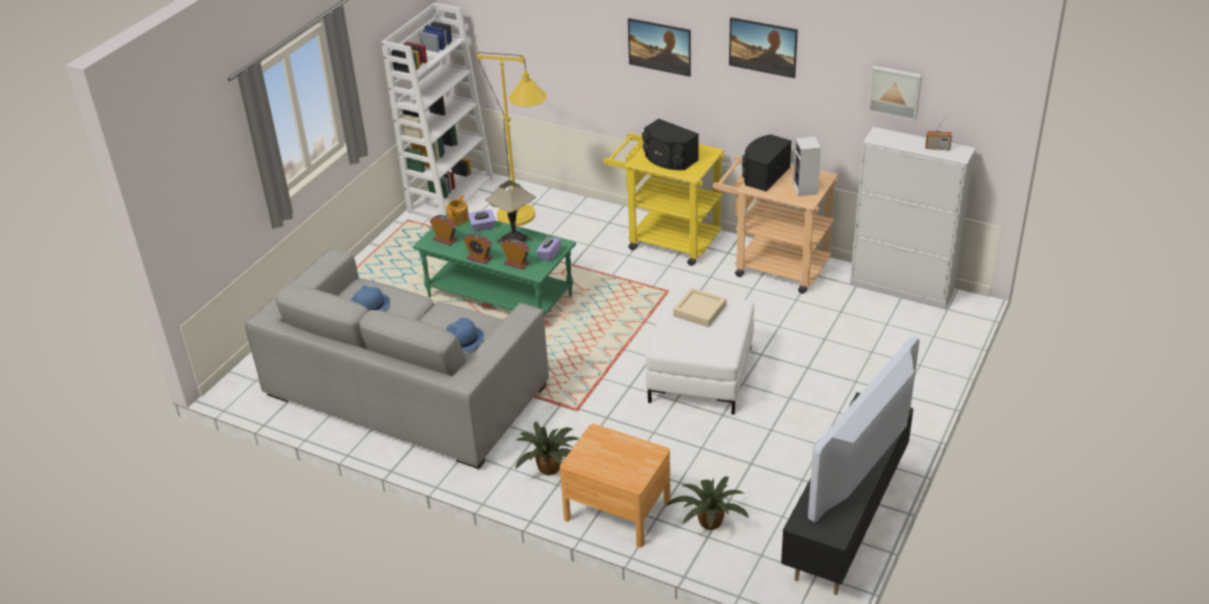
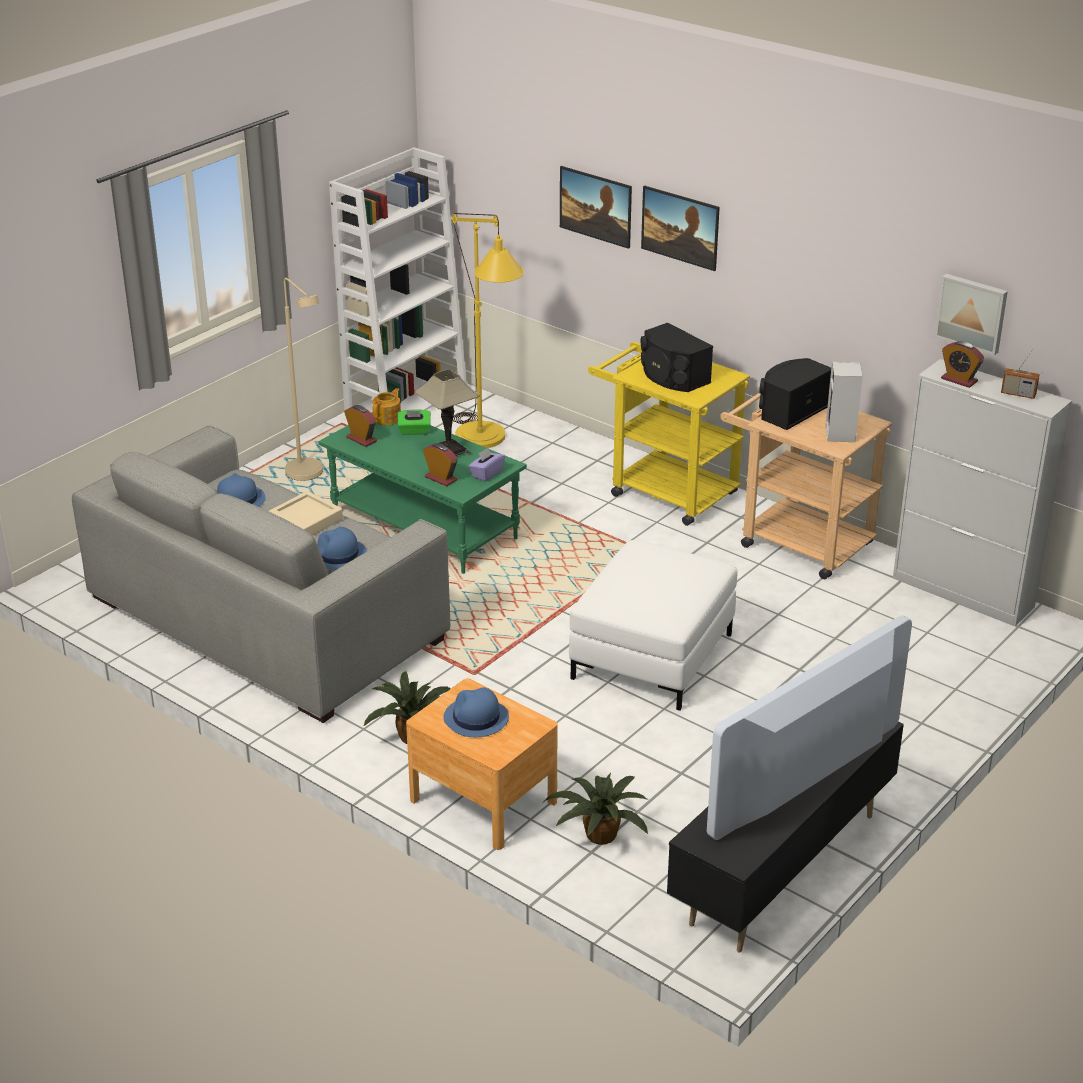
camera: 10 degrees right, 5 degrees down
(398, 268) = (309, 477): none -> beige floor lamp
(479, 258) = (396, 466): alarm clock -> alarm clock (959, 380)
(482, 227) = (414, 431): purple tissue box -> green tissue box
(609, 455) = (475, 718): none -> blue hat
(699, 311) = (659, 567): beige tray -> beige tray (306, 520)
(762, 59) = (806, 254): picture -> picture (595, 222)

